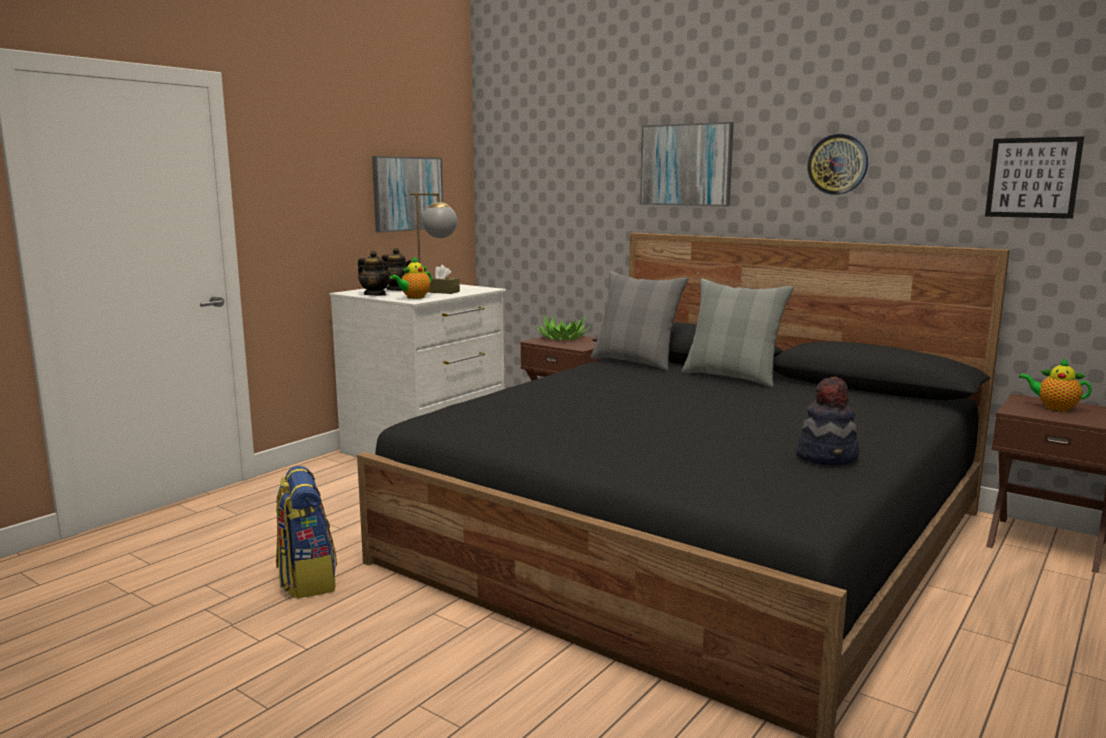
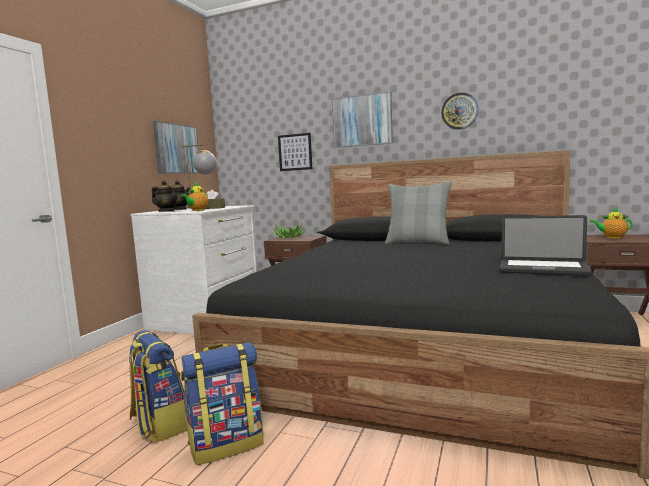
camera: 15 degrees left, 5 degrees down
(368, 614) = (226, 444): none -> backpack
(635, 362) = (350, 242): grey pillow -> none
(828, 457) = (542, 269): hat -> laptop
(1032, 177) = (577, 108): picture -> picture (295, 152)

